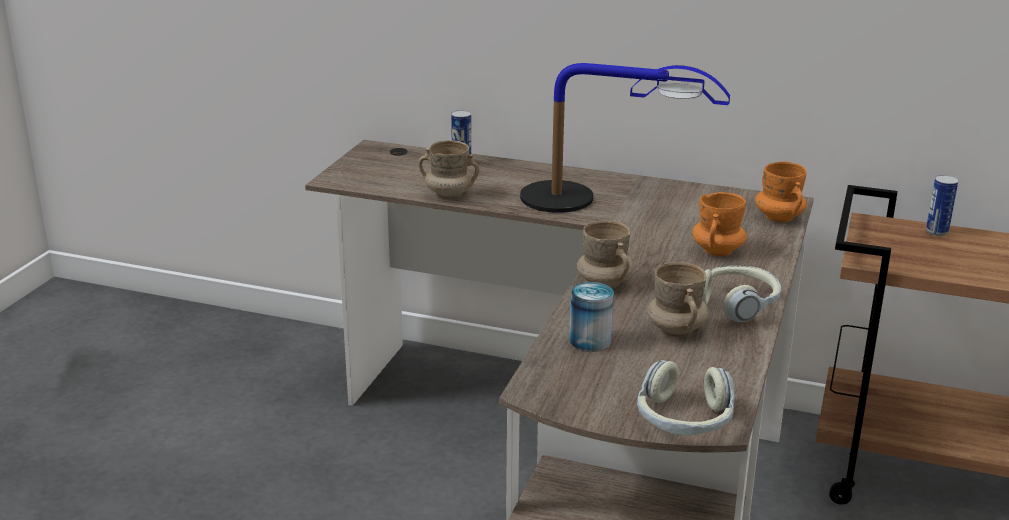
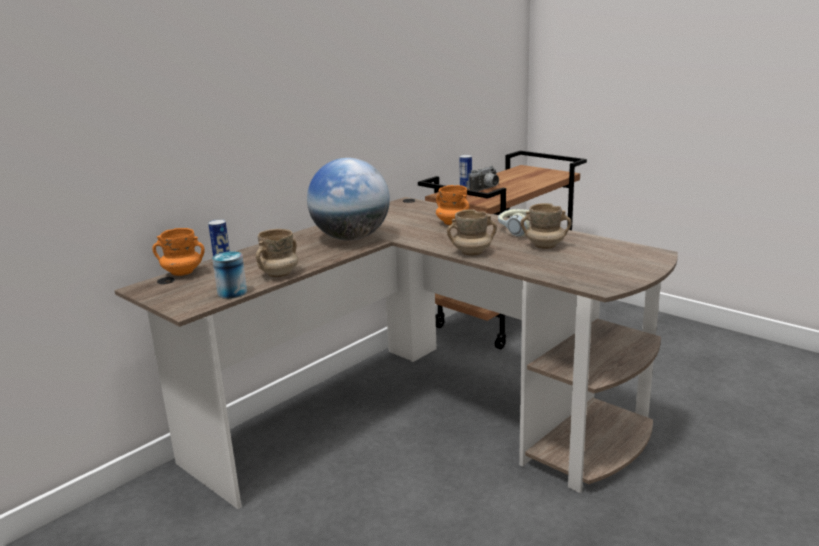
camera: 65 degrees left, 5 degrees down
(590, 341) = (546, 266): can -> can (232, 292)
(596, 203) = (351, 238): table lamp -> globe
(684, 420) = (649, 259): headphones -> none
(778, 217) = (423, 206): orange mug -> orange mug (182, 272)
(947, 249) = (486, 189): none -> camera

